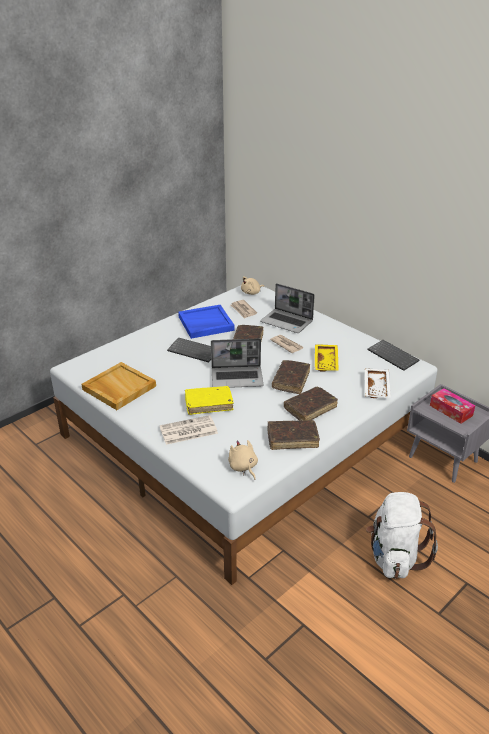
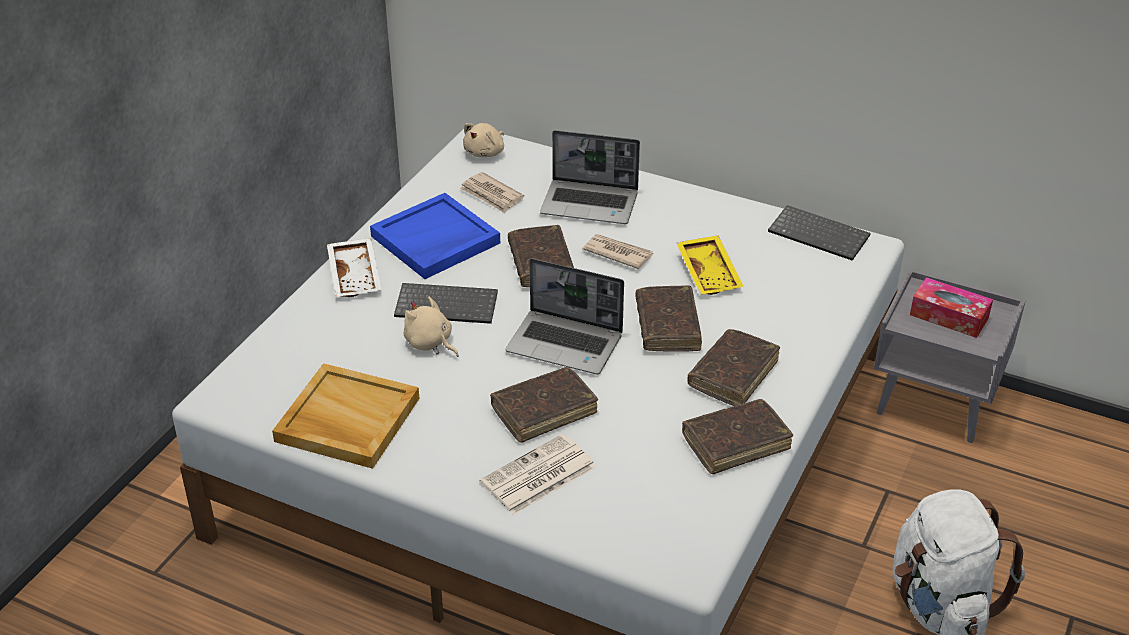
camera: 20 degrees left, 5 degrees up
(209, 404) = (544, 411): yellow book -> brown book
(237, 378) = (566, 344): laptop -> laptop turned 45 degrees clockwise
(243, 467) = (682, 522): beige plush toy -> beige plush toy (430, 343)
(377, 388) = (826, 305): white tray -> white tray (356, 276)

